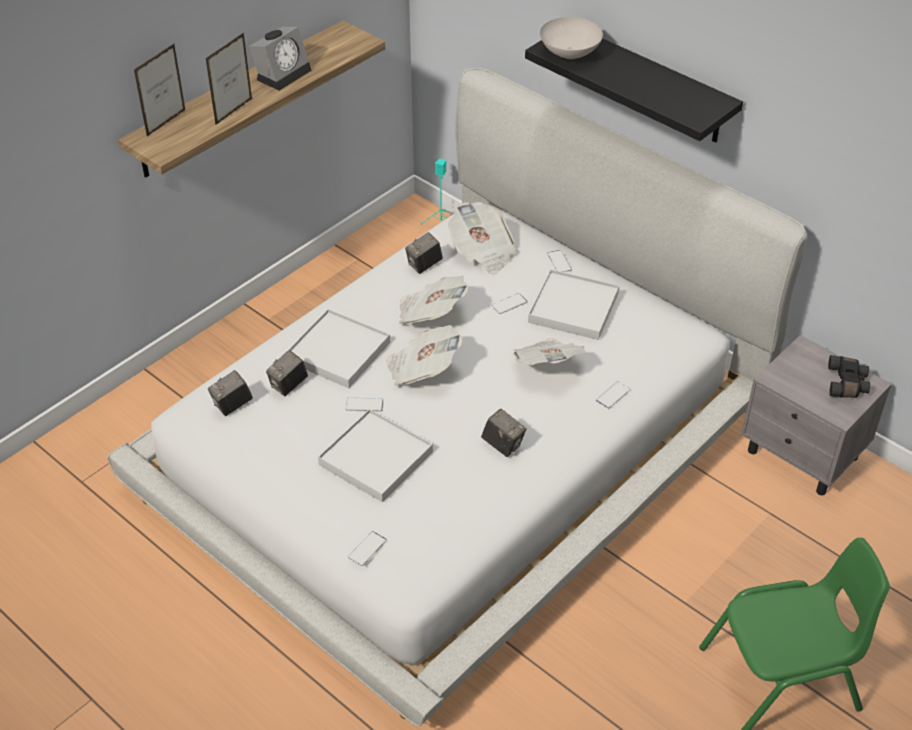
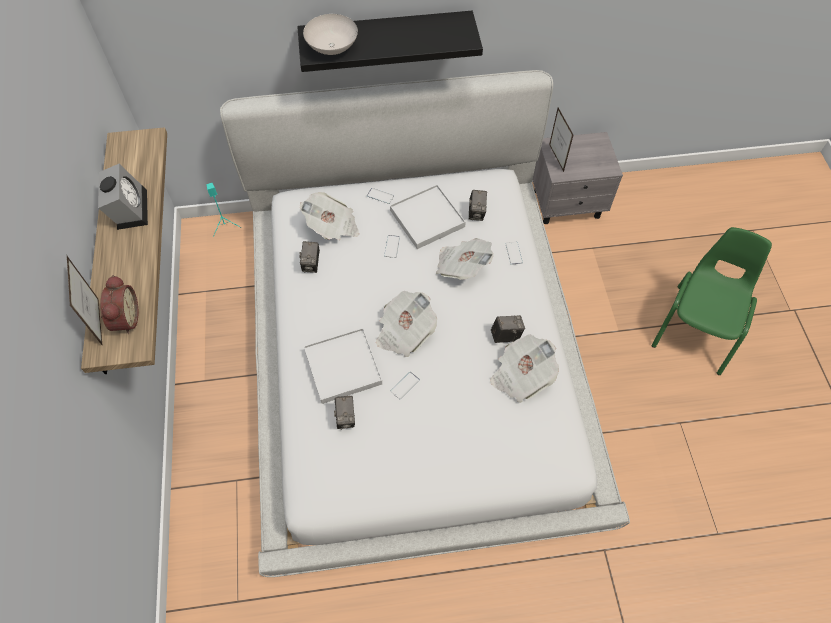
camera: 50 degrees left, 15 degrees up
(181, 132) = (124, 319): none -> alarm clock
(232, 405) = (332, 465): camera -> camera (476, 213)
(234, 111) = (139, 268): picture frame -> picture frame (556, 158)
(367, 549) = (527, 469): phone -> none
(375, 458) = (457, 412): white tray -> none
(430, 314) = (360, 292): newspaper -> newspaper (521, 375)
(847, 384) = (591, 148): black binoculars -> none

